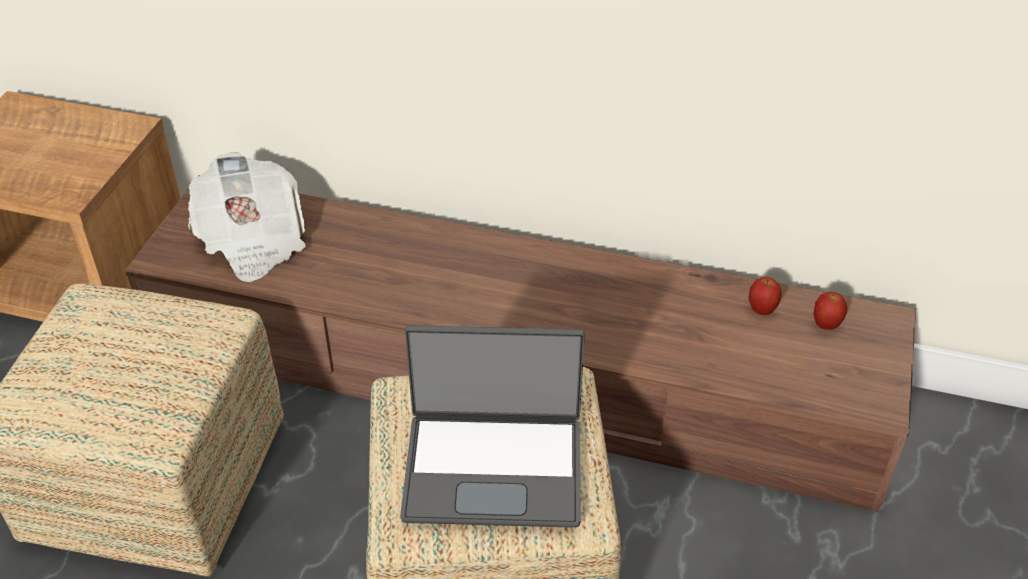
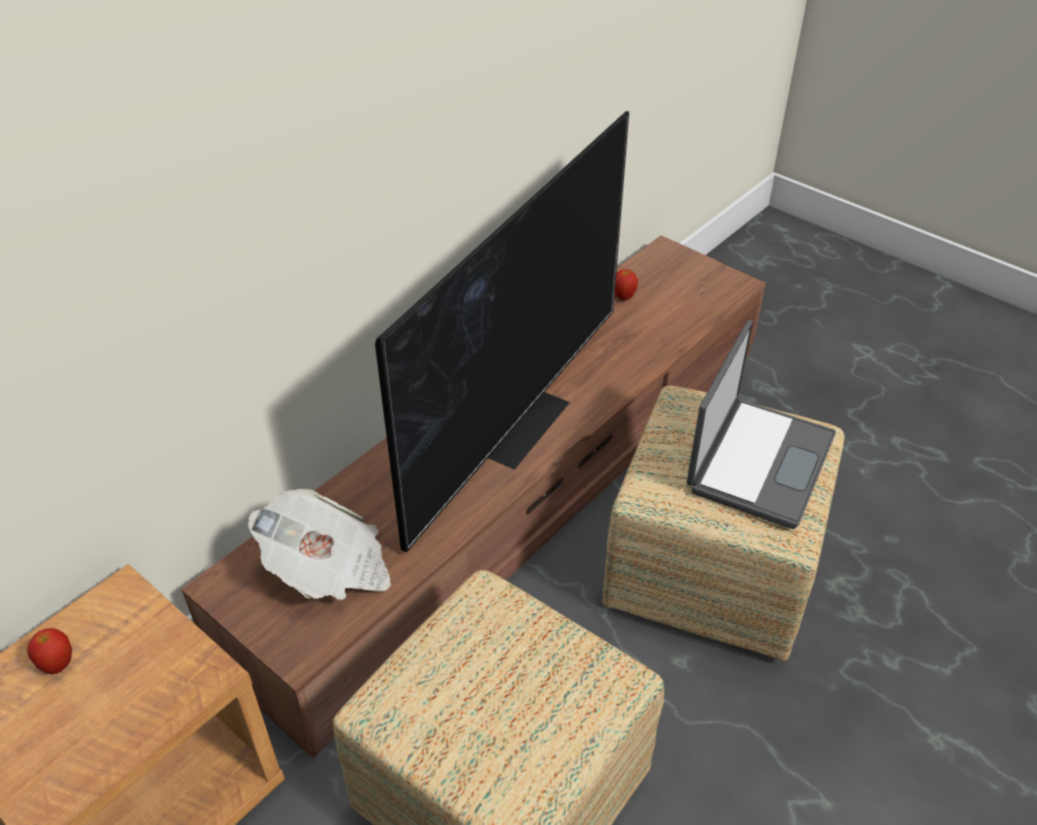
camera: 65 degrees left, 0 degrees up
(498, 292) = (517, 422): none -> television
(826, 325) = (655, 276): apple -> apple (58, 665)

